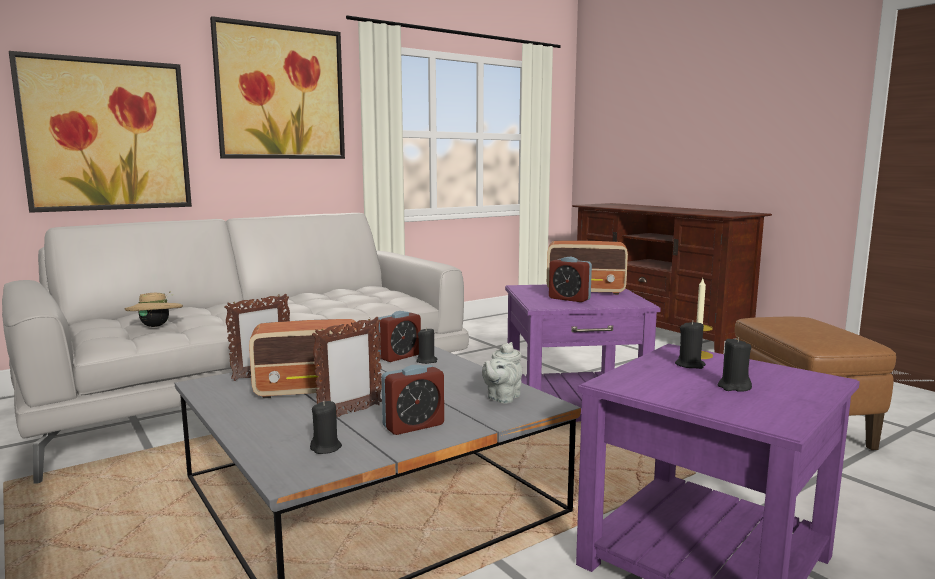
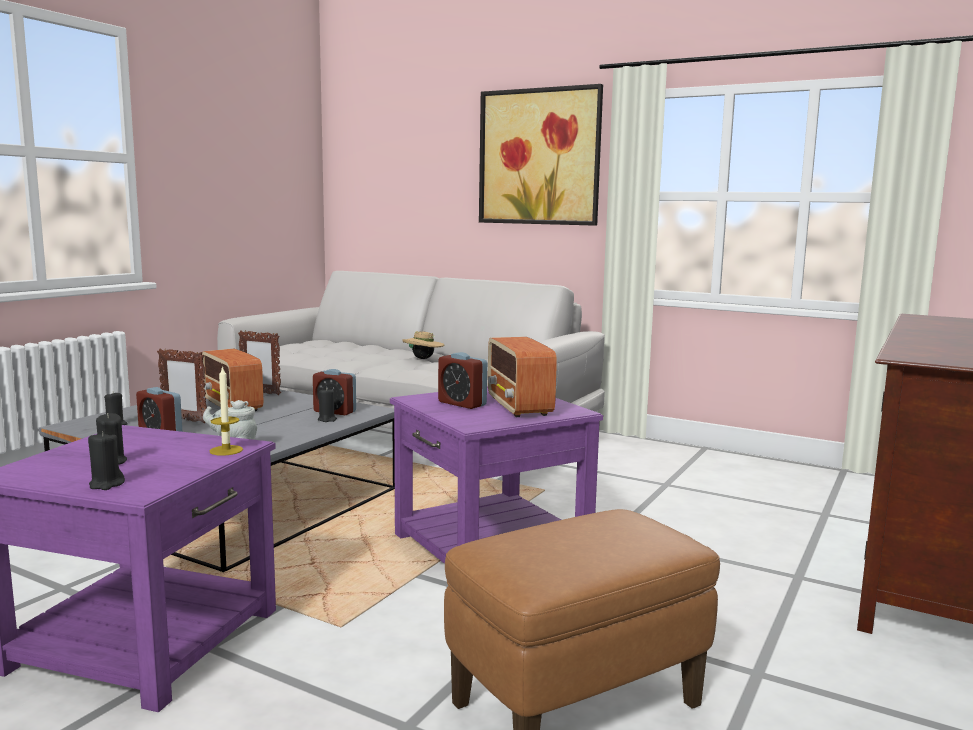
camera: 65 degrees right, 0 degrees up
(107, 135) = (406, 202): picture -> none
(156, 326) = (313, 350): beige hat -> beige hat (423, 358)
(569, 299) = (462, 404): alarm clock -> alarm clock turned 60 degrees counterclockwise
(690, 365) = (185, 449): black candle -> black candle (106, 484)

